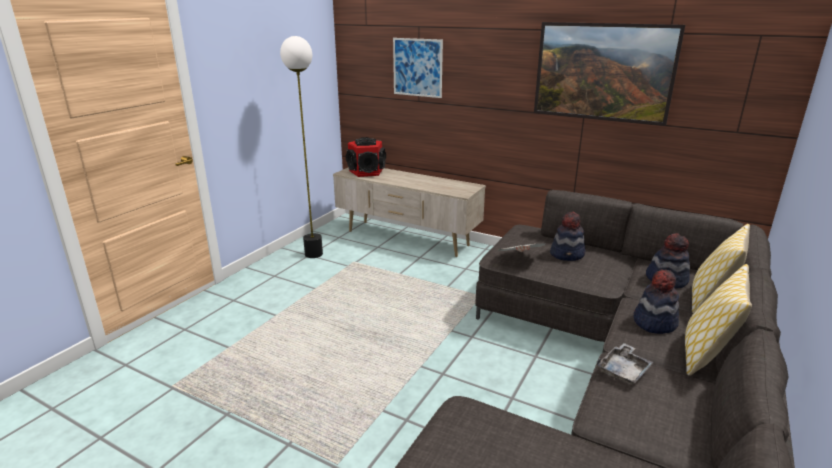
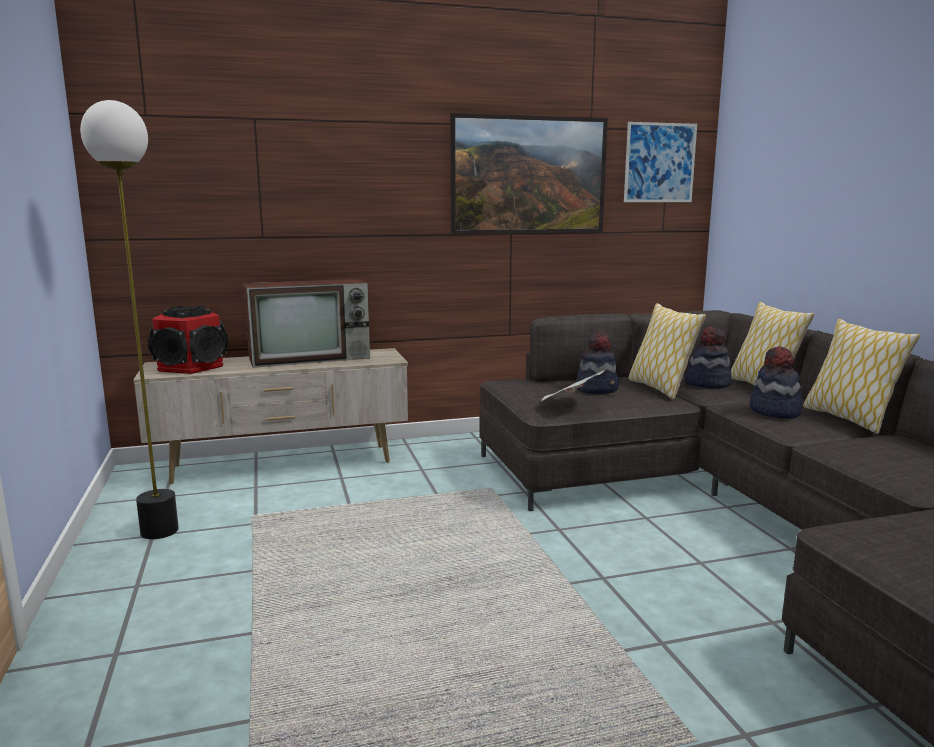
camera: 45 degrees left, 10 degrees down
(417, 67) = (258, 183): picture -> picture (660, 163)
(427, 181) = (312, 358): none -> television
(619, 270) = (660, 388): none -> pillow
(623, 370) = (843, 449): grey tray -> none

